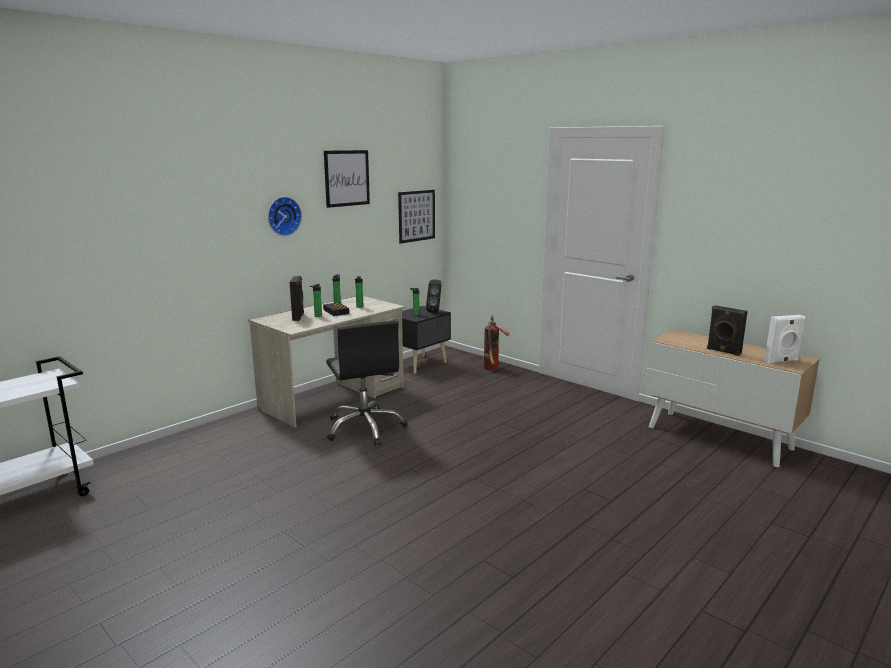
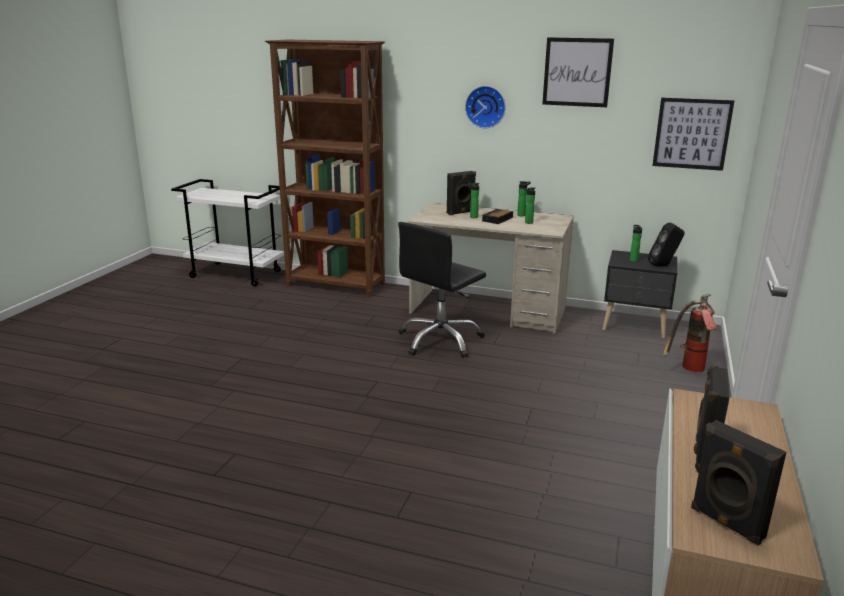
camera: 65 degrees right, 5 degrees up
(169, 448) = (336, 285): none -> brown bookcase
(781, 361) = (726, 523): white speaker -> black speaker

